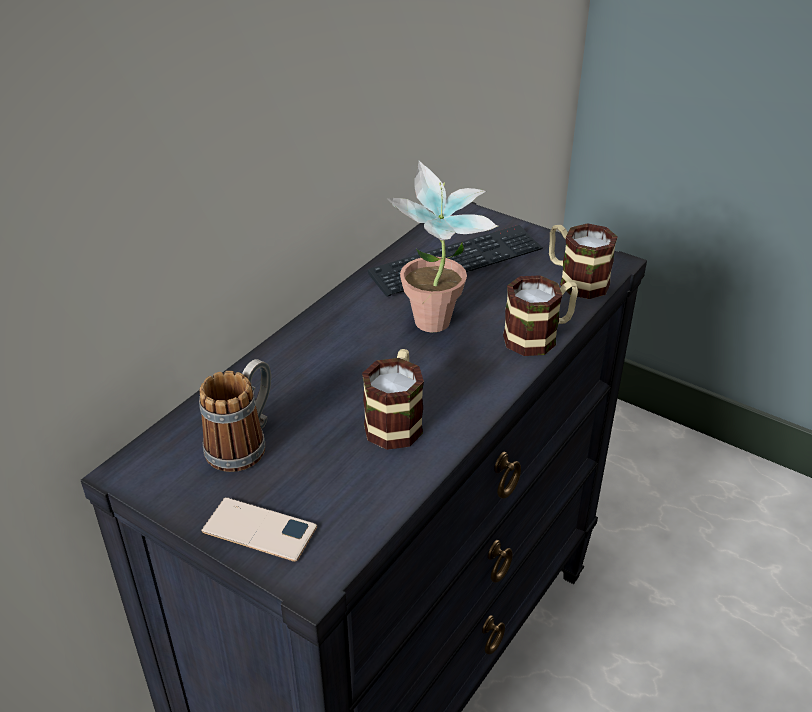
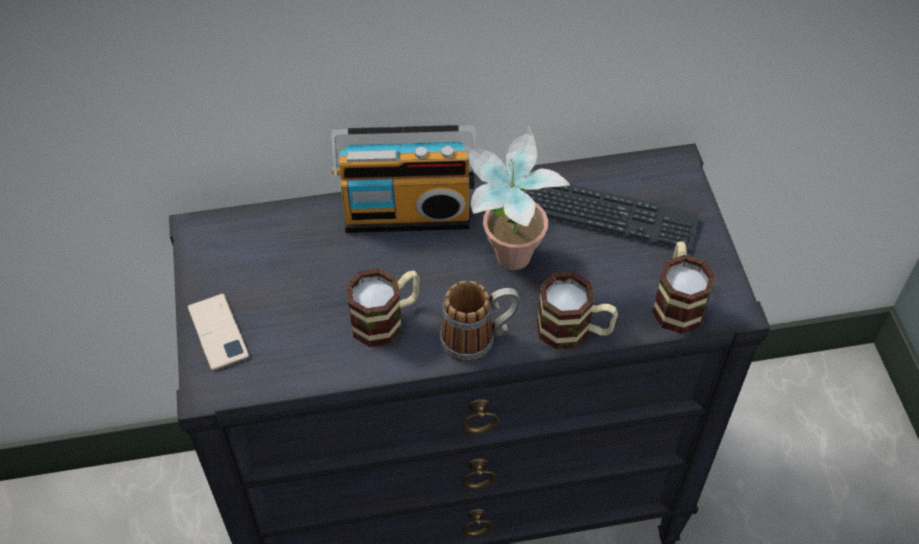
camera: 45 degrees right, 15 degrees up
(244, 443) = (278, 262): mug -> mug (479, 338)
(310, 344) = (407, 212): none -> radio

